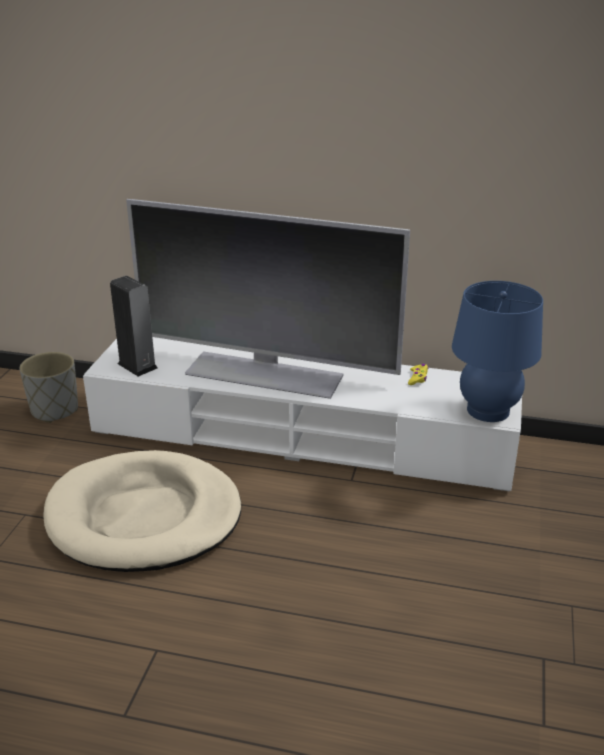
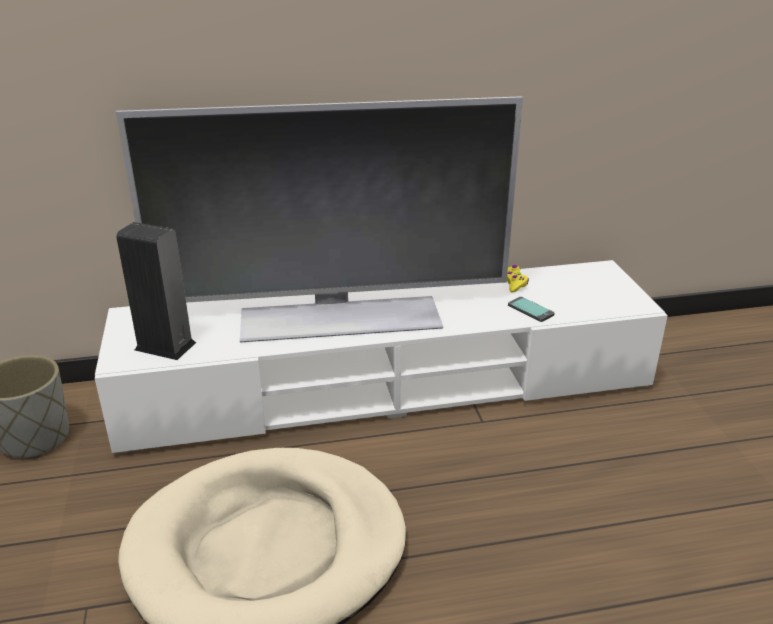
camera: 25 degrees left, 0 degrees up
(410, 401) = (530, 310): none -> phone
(488, 410) = (615, 300): blue table lamp -> none

